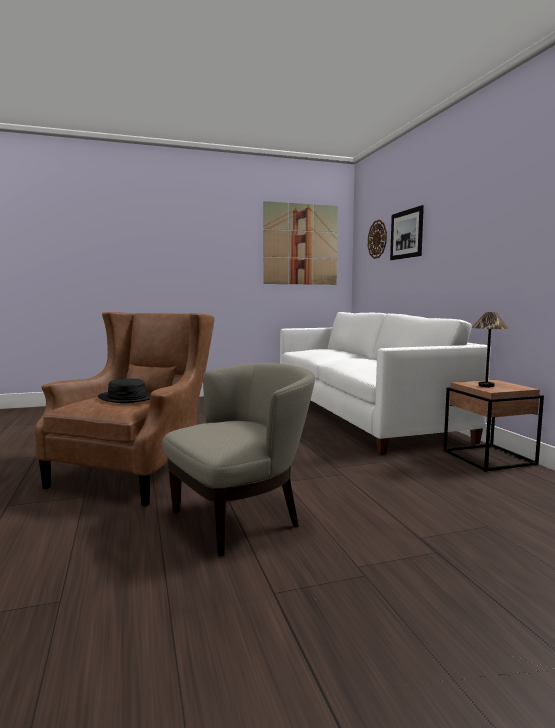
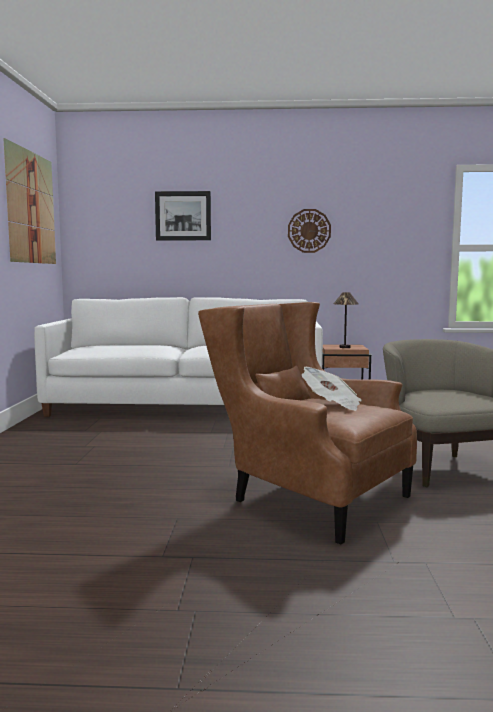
camera: 70 degrees left, 0 degrees up
(127, 398) = (332, 405): black hat -> newspaper
(377, 239) = (124, 214): wall clock -> wall clock (309, 230)

